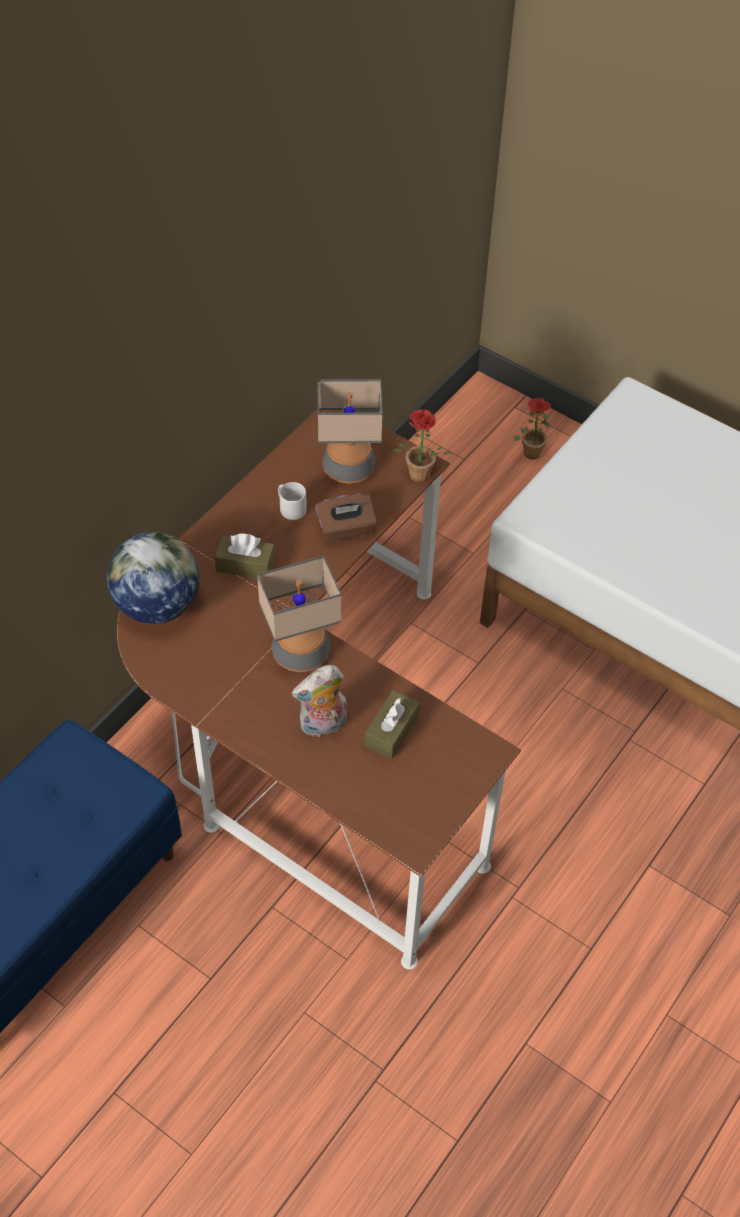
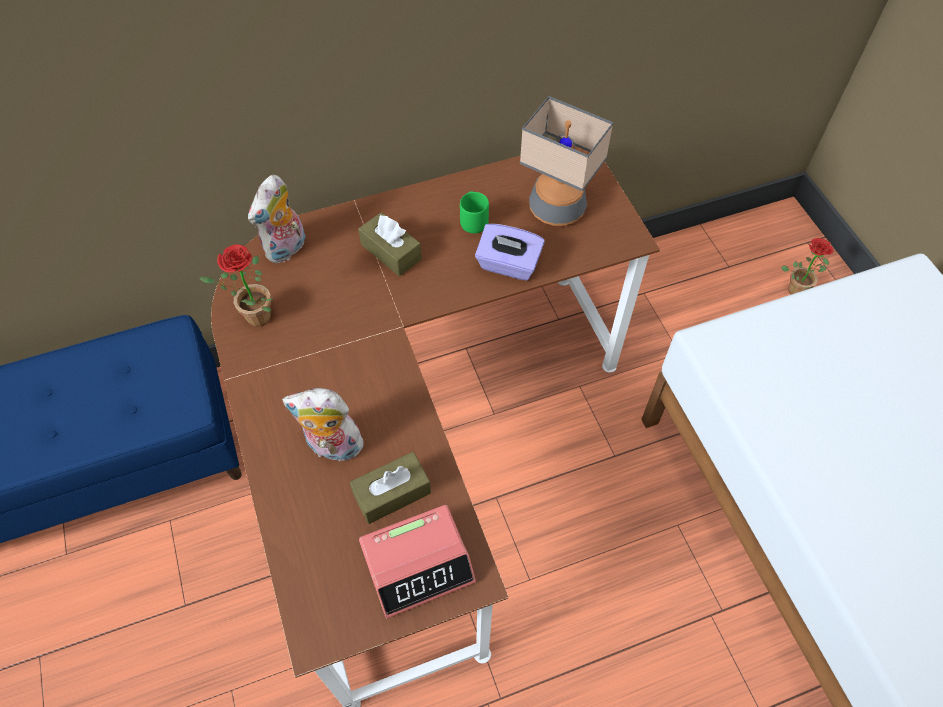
camera: 35 degrees right, 5 degrees up
(157, 605) = (287, 249): globe -> plush toy
(290, 508) = (473, 220): grey mug -> green mug
(301, 651) = (373, 361): table lamp -> none
(346, 530) = (508, 265): brown tissue box -> purple tissue box
(416, 478) = (615, 248): potted plant -> potted plant (253, 319)
(447, 763) = (418, 564): none -> alarm clock

